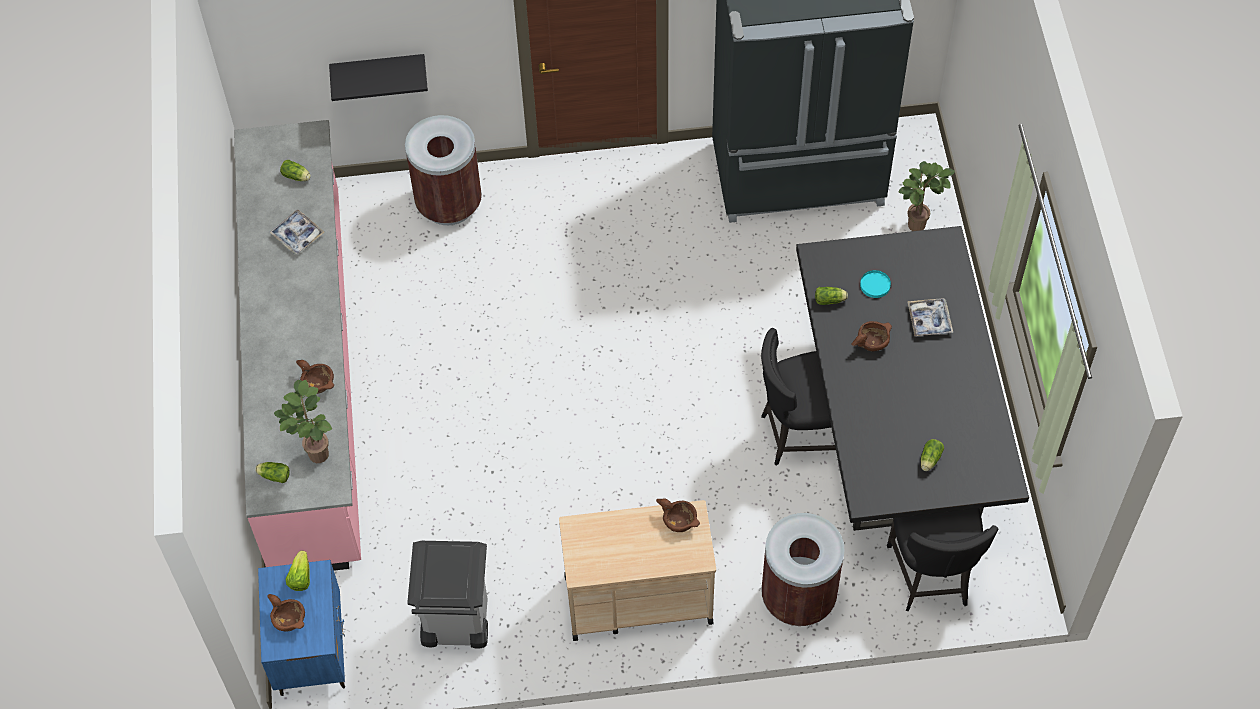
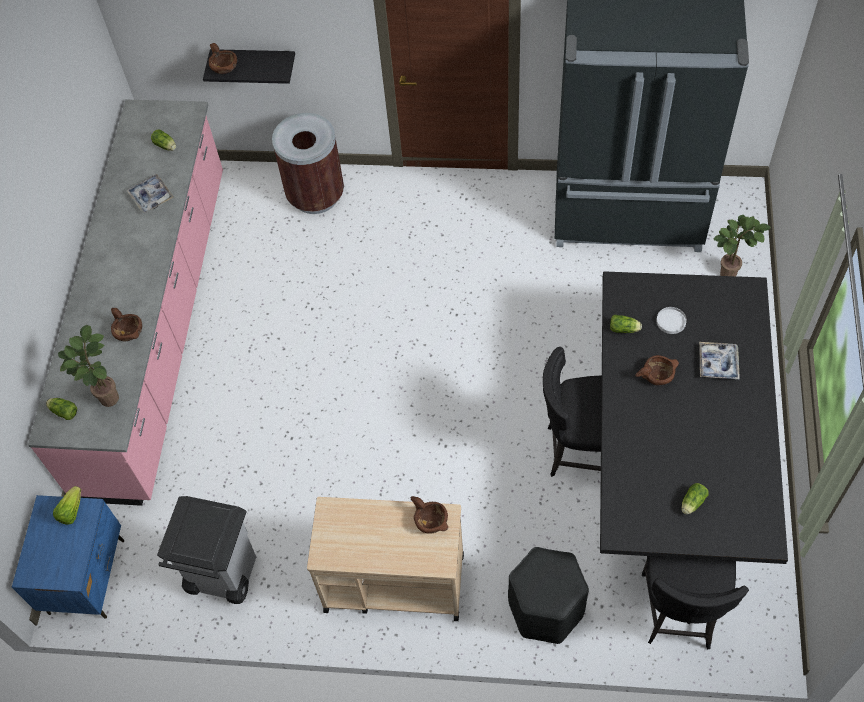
camera: 15 degrees right, 0 degrees up
(289, 619) = (49, 549): brown bowl -> brown bowl (224, 67)
(798, 597) = (545, 609): brown trash can -> black stool
(875, 285) = (670, 321): turquoise plate -> white plate

